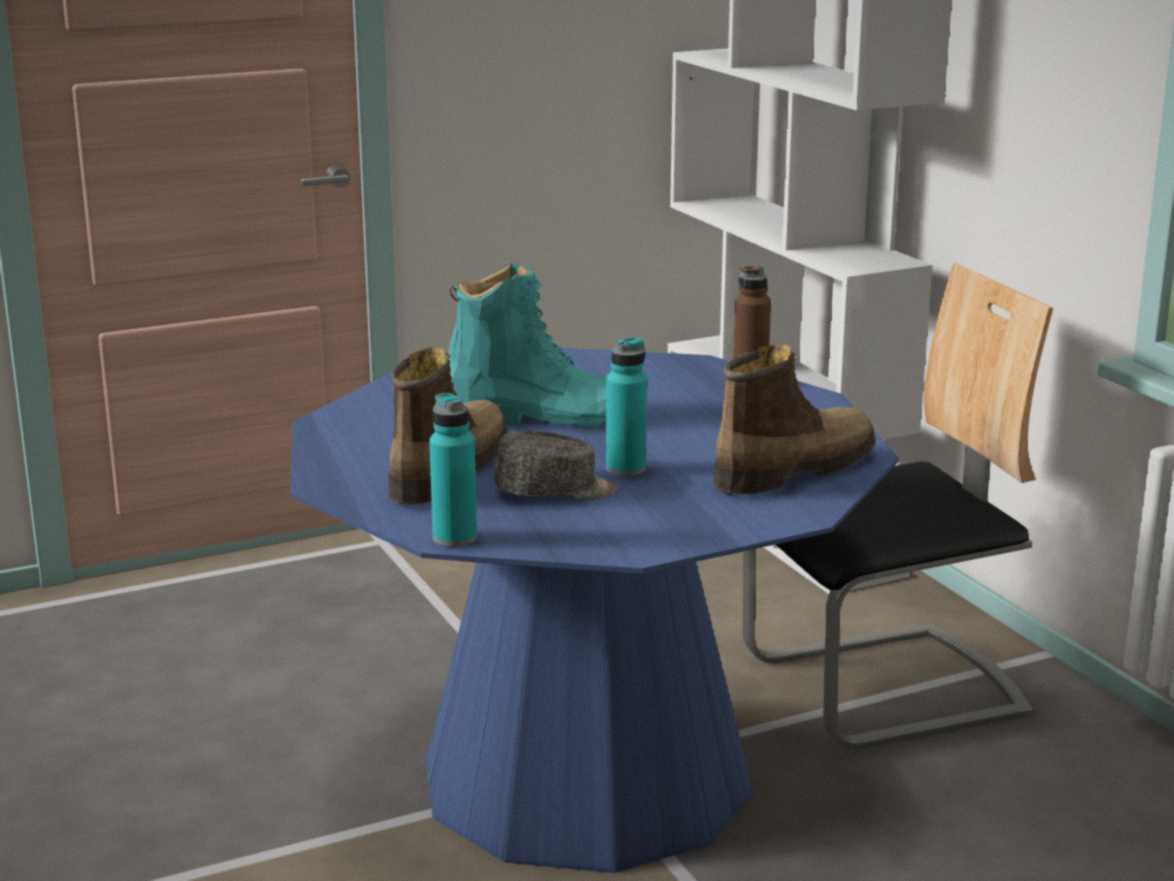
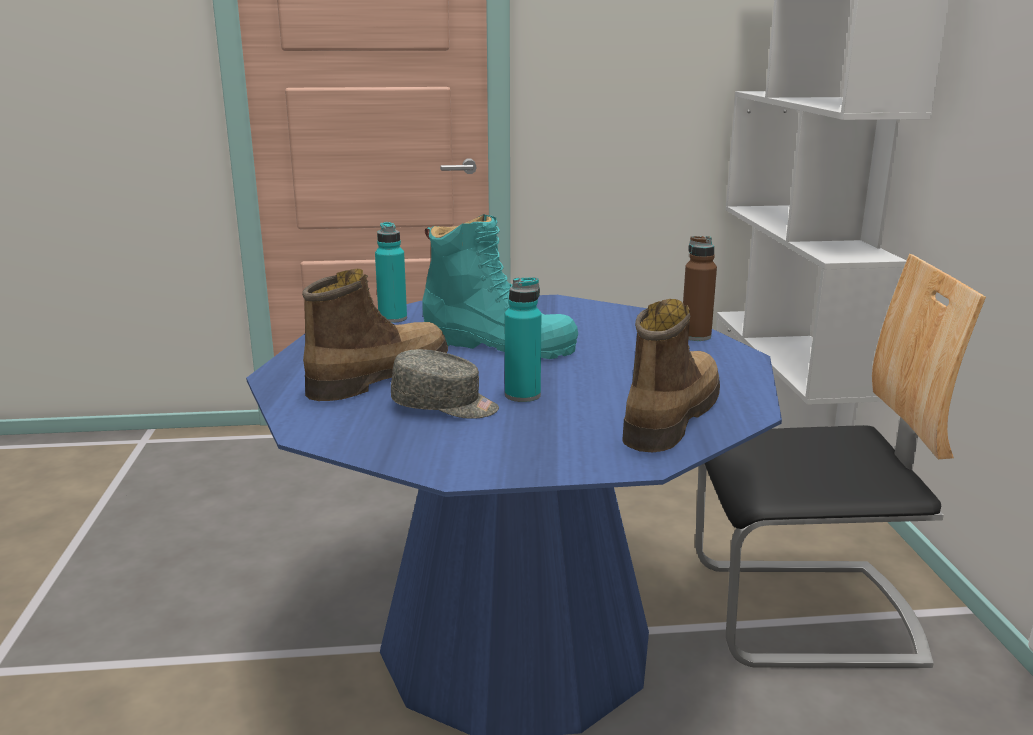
camera: 20 degrees right, 0 degrees up
(454, 538) = (318, 435): turquoise bottle -> turquoise bottle (392, 318)
(792, 470) = (669, 417): boot -> boot turned 45 degrees counterclockwise

